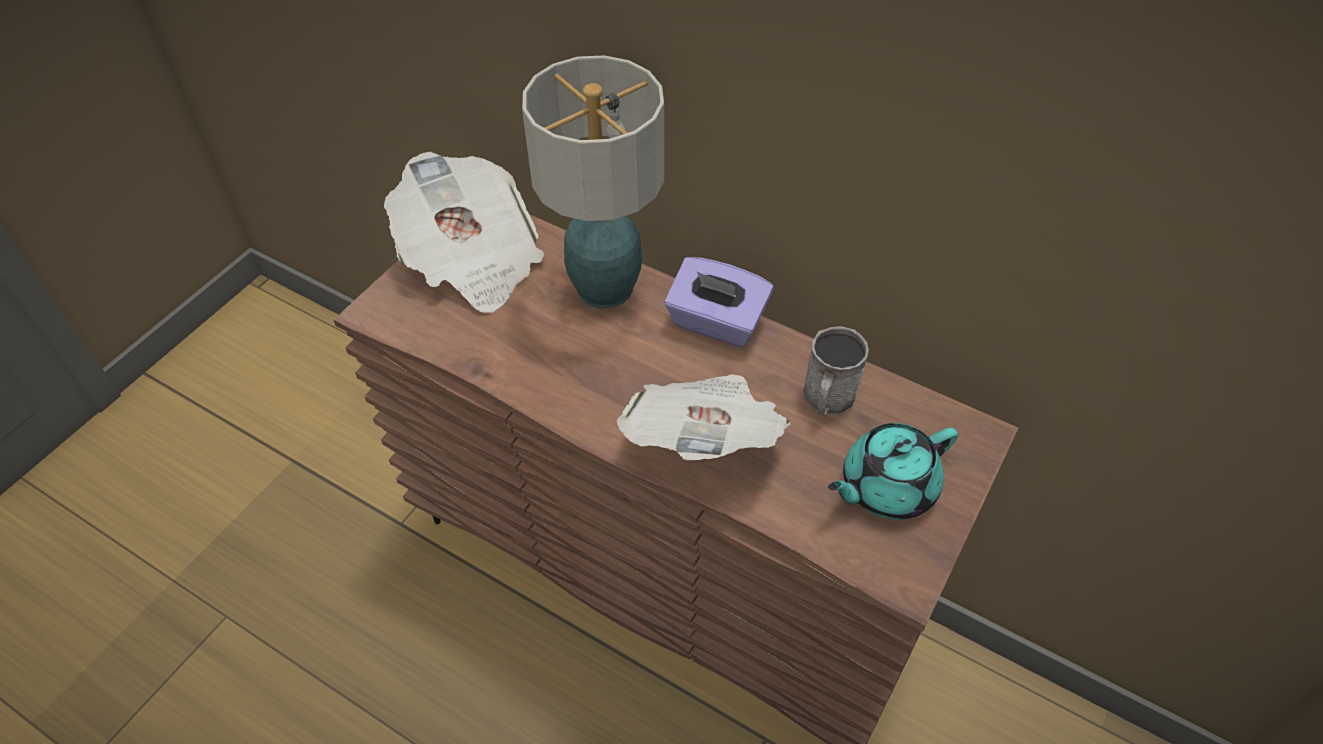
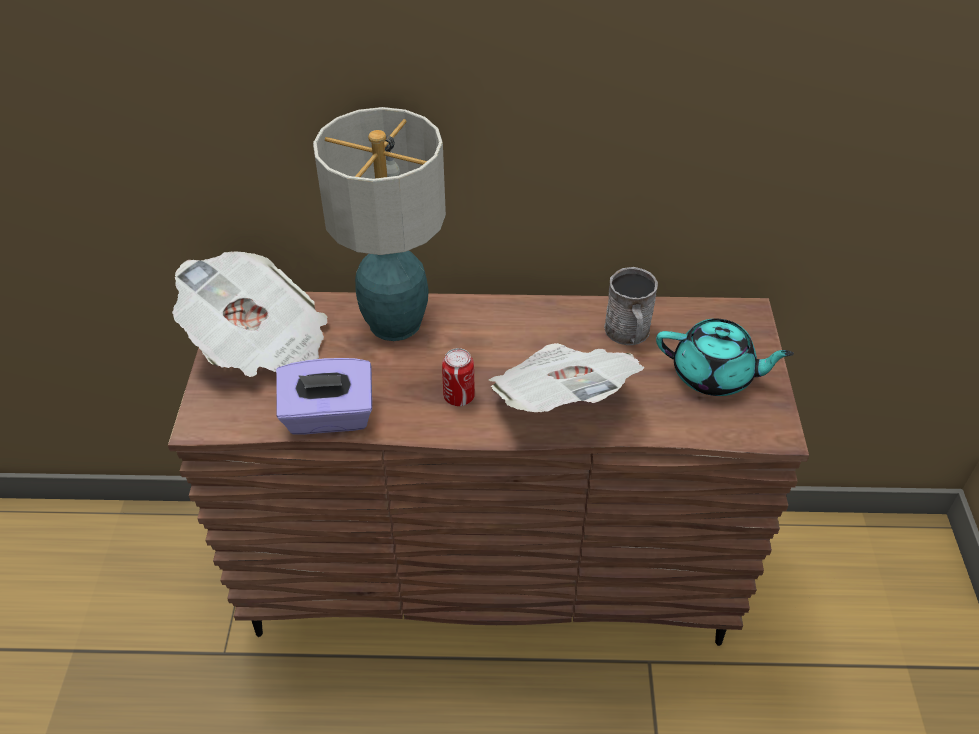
camera: 30 degrees left, 5 degrees down
(609, 389) = (459, 396): none -> can
(716, 323) = (505, 313): purple tissue box -> purple tissue box (329, 417)
(886, 487) = (714, 375): turquoise teapot -> turquoise teapot turned 105 degrees counterclockwise

